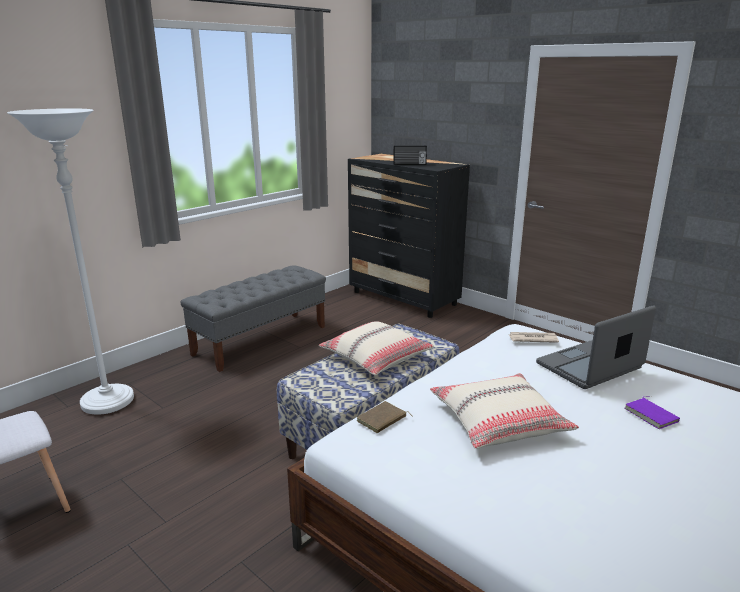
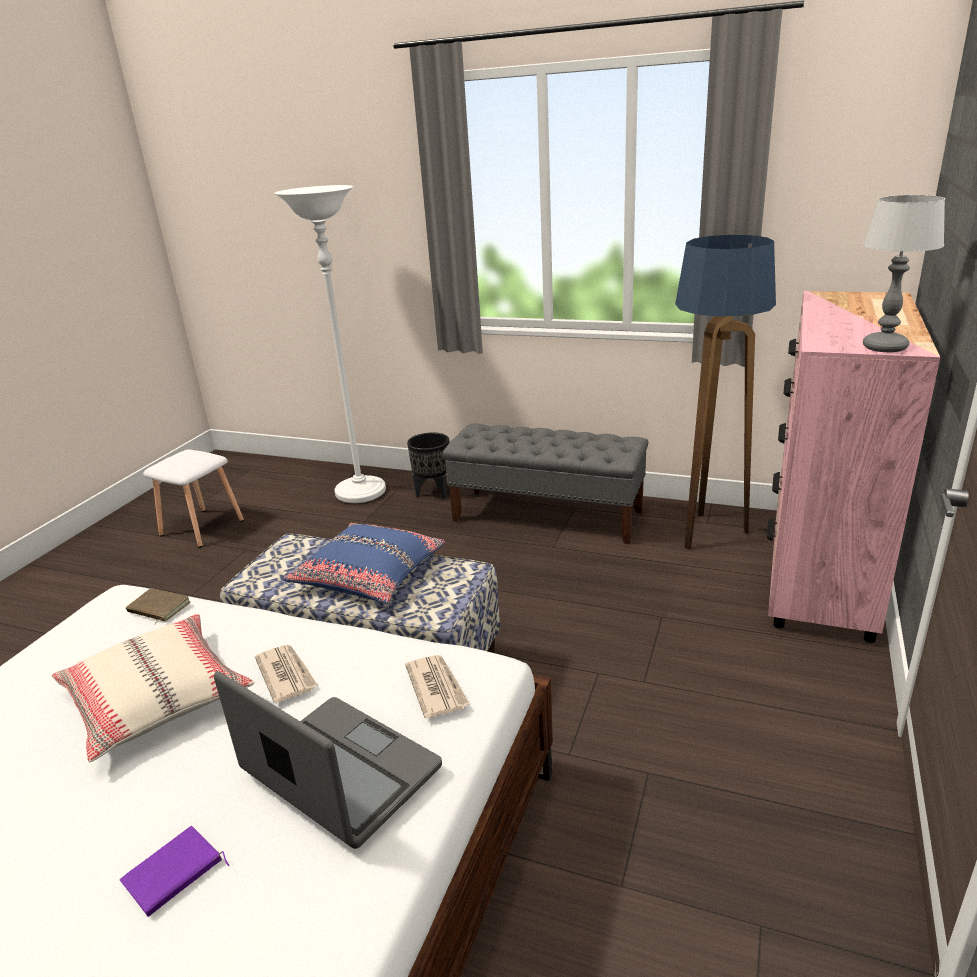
camera: 70 degrees right, 5 degrees up
(164, 371) = (434, 493): none -> black planter
(339, 307) = (707, 534): none -> floor lamp
(376, 357) = (369, 575): beige pillow -> blue pillow
(404, 298) = (819, 578): black dresser -> pink dresser
(409, 164) = (831, 325): radio -> none
(450, 165) = (884, 347): none -> table lamp
(498, 376) = (286, 675): none -> newspaper

